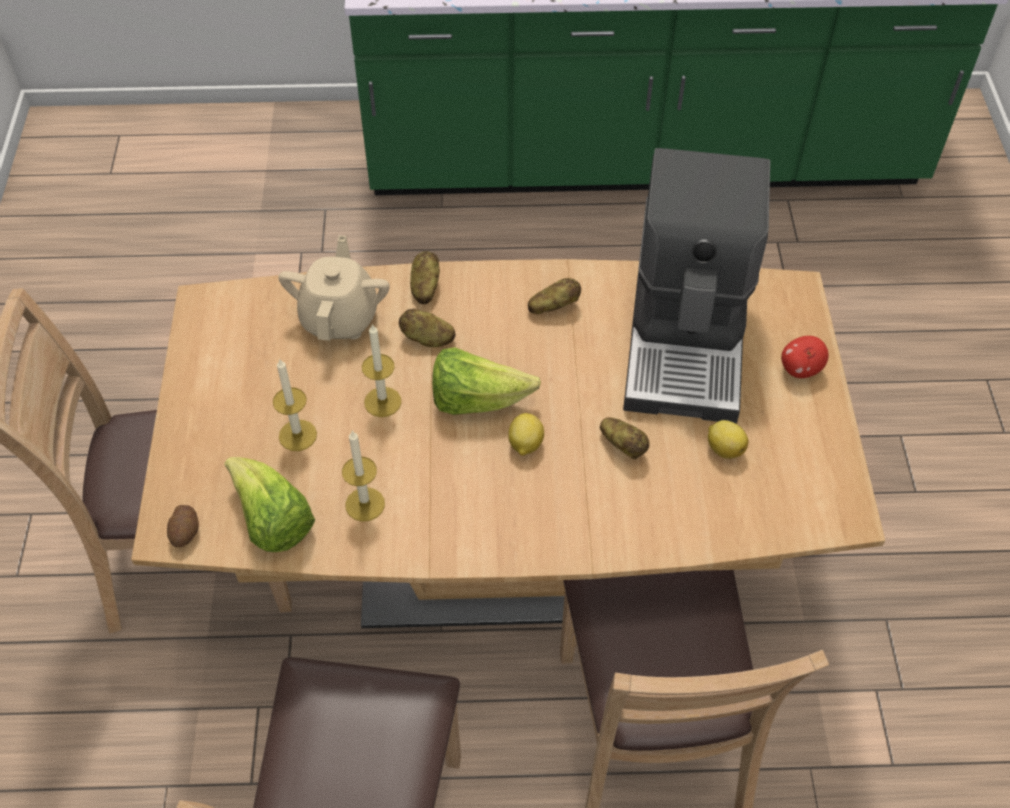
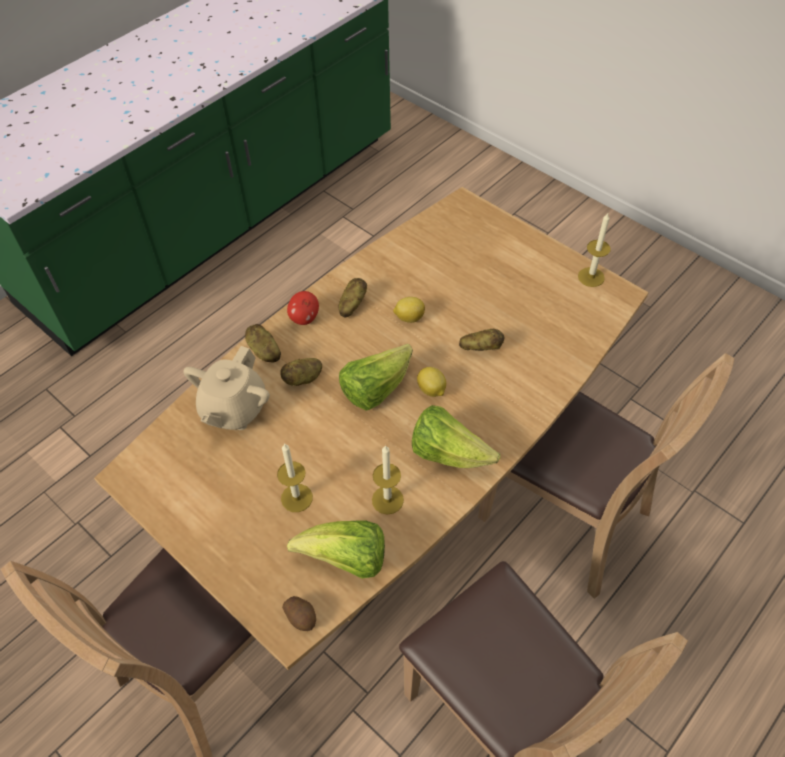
camera: 45 degrees left, 0 degrees up
(340, 318) = (233, 409): beige teapot -> beige teapot turned 120 degrees counterclockwise
(382, 402) = (323, 435): candle -> candle (591, 277)
(467, 513) = (448, 453): none -> lettuce
(688, 340) = (444, 268): coffee machine -> none
(724, 448) = (529, 308): lemon -> lemon (409, 317)
(800, 369) = (513, 241): apple -> apple (304, 318)

